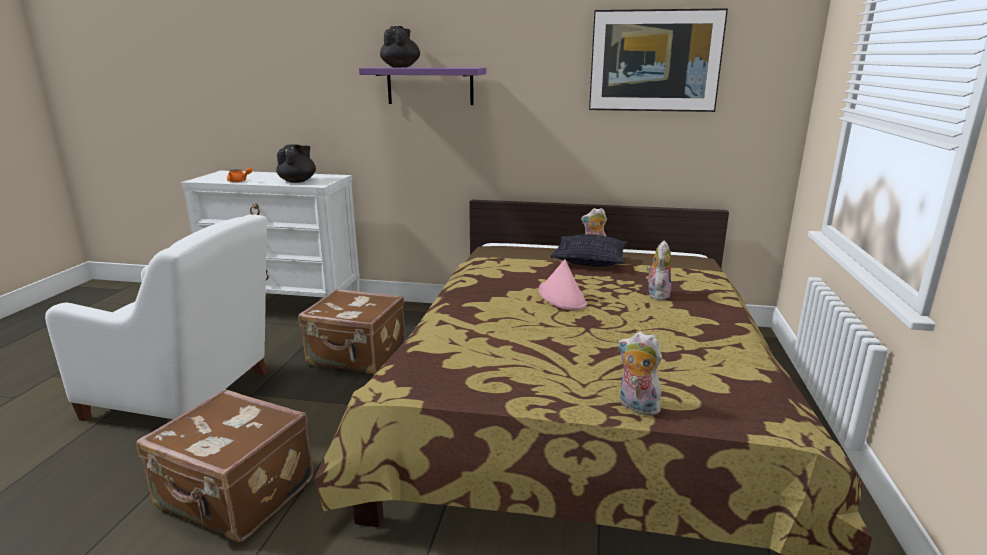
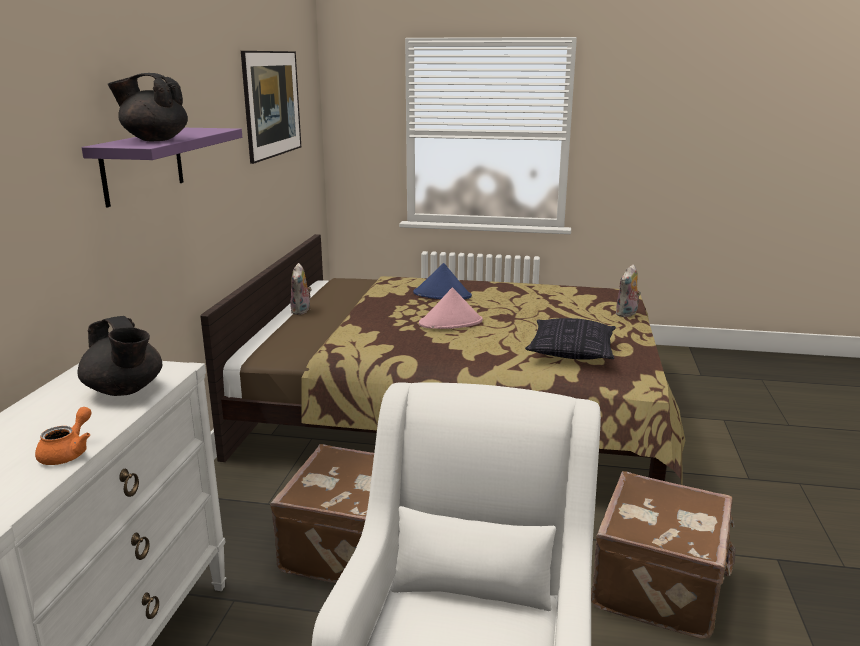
camera: 90 degrees left, 0 degrees up
(298, 181) = (125, 390): black teapot -> black teapot turned 150 degrees counterclockwise
(589, 261) = (349, 310): pillow -> pillow (571, 352)
(657, 294) = (442, 295): plush toy -> blue hat

